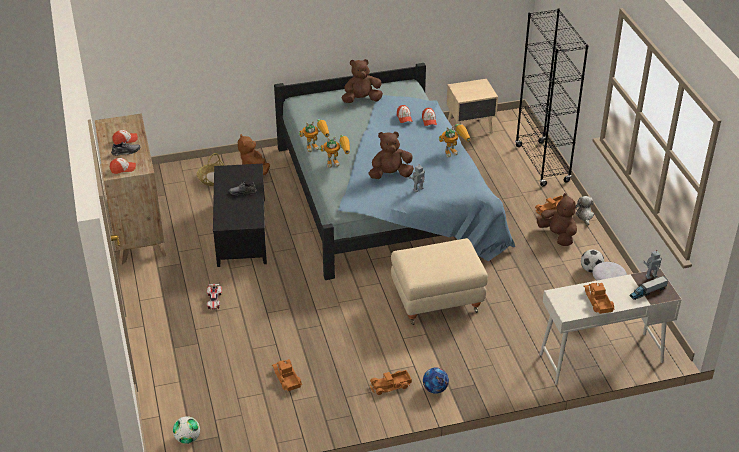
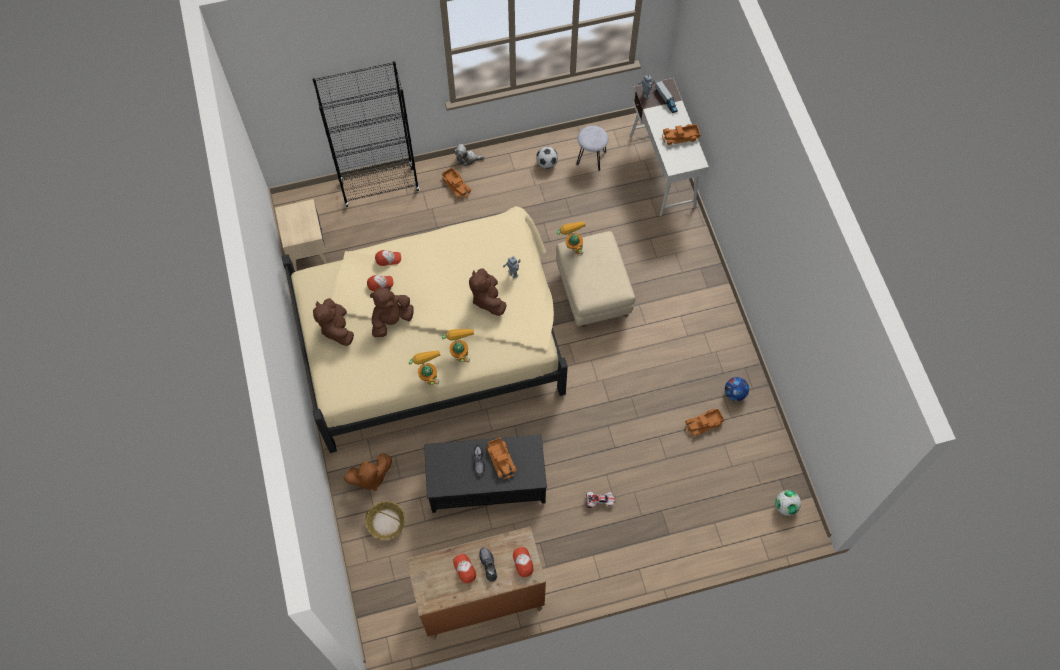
camera: 90 degrees left, 25 degrees up
(386, 199) = (434, 336): blue bed -> beige bed
(391, 386) = (707, 335): toy truck -> toy truck (501, 459)
(435, 389) = (708, 299): football -> football (735, 393)
(454, 151) = (446, 237): toy robot -> toy robot (572, 246)
(557, 235) = (497, 185): brown plush toy -> brown plush toy (391, 320)

